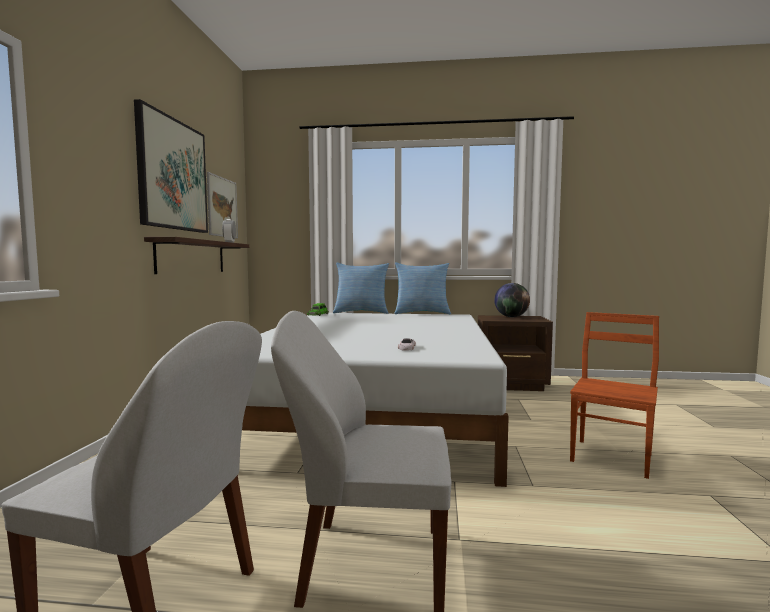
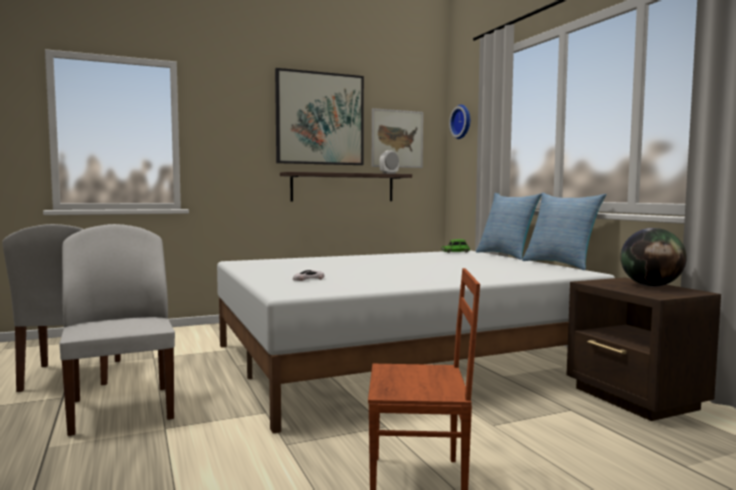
camera: 60 degrees right, 0 degrees up
(273, 198) = (462, 122): none -> wall clock

